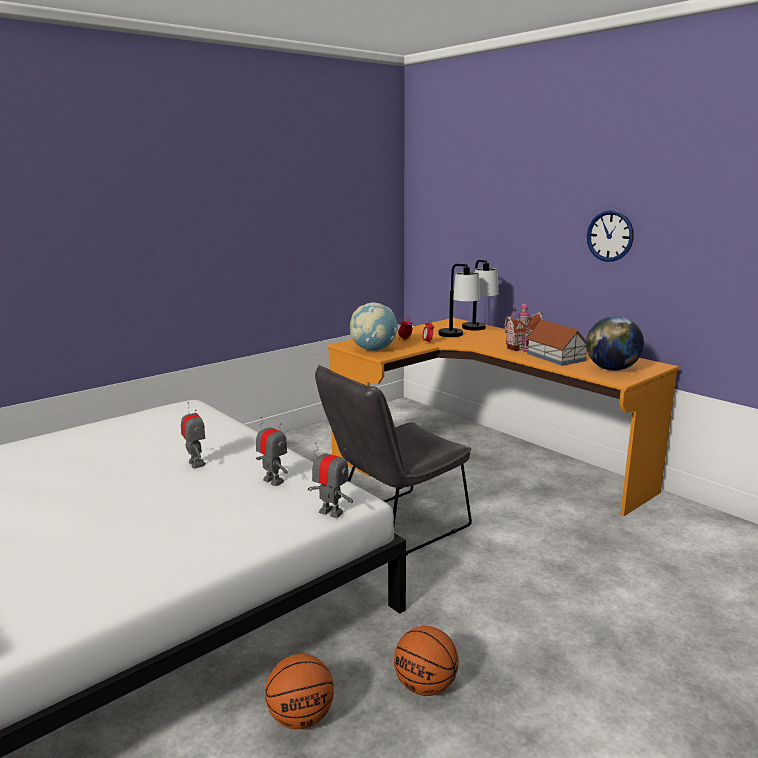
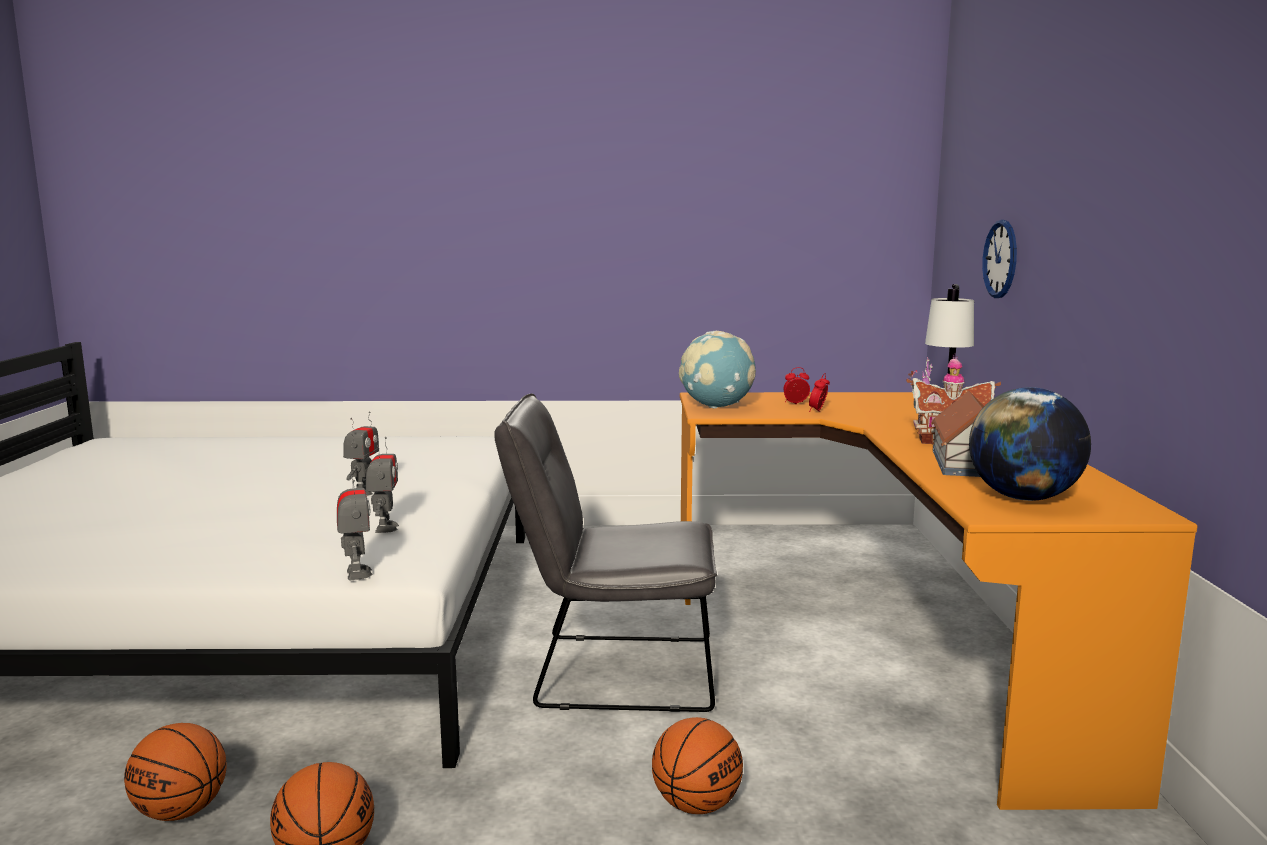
camera: 40 degrees right, 5 degrees down
(458, 336) = (886, 413): table lamp -> none
(531, 569) = (696, 805): none -> basketball
(610, 236) = (1134, 237): wall clock -> wall clock (1000, 259)

